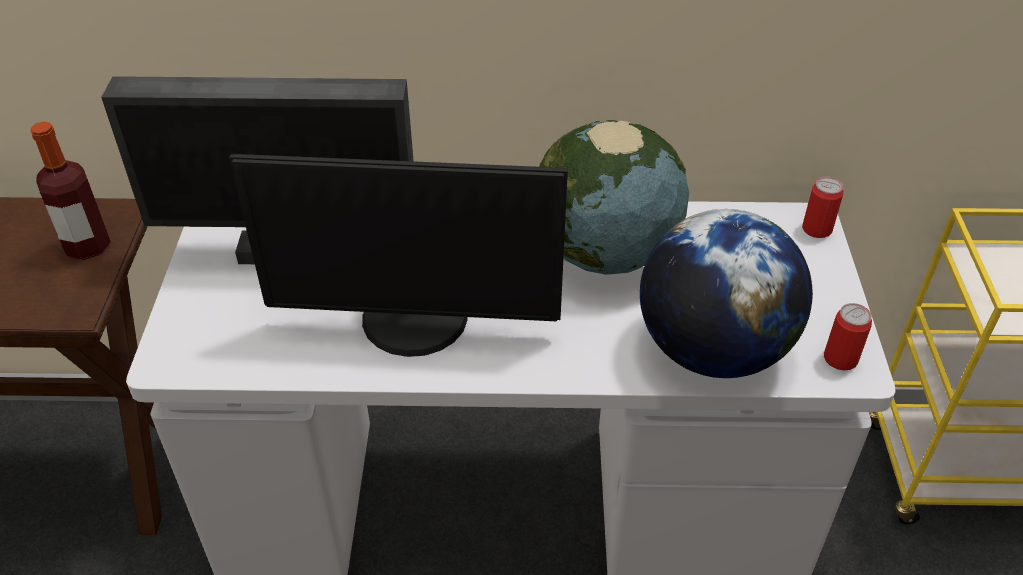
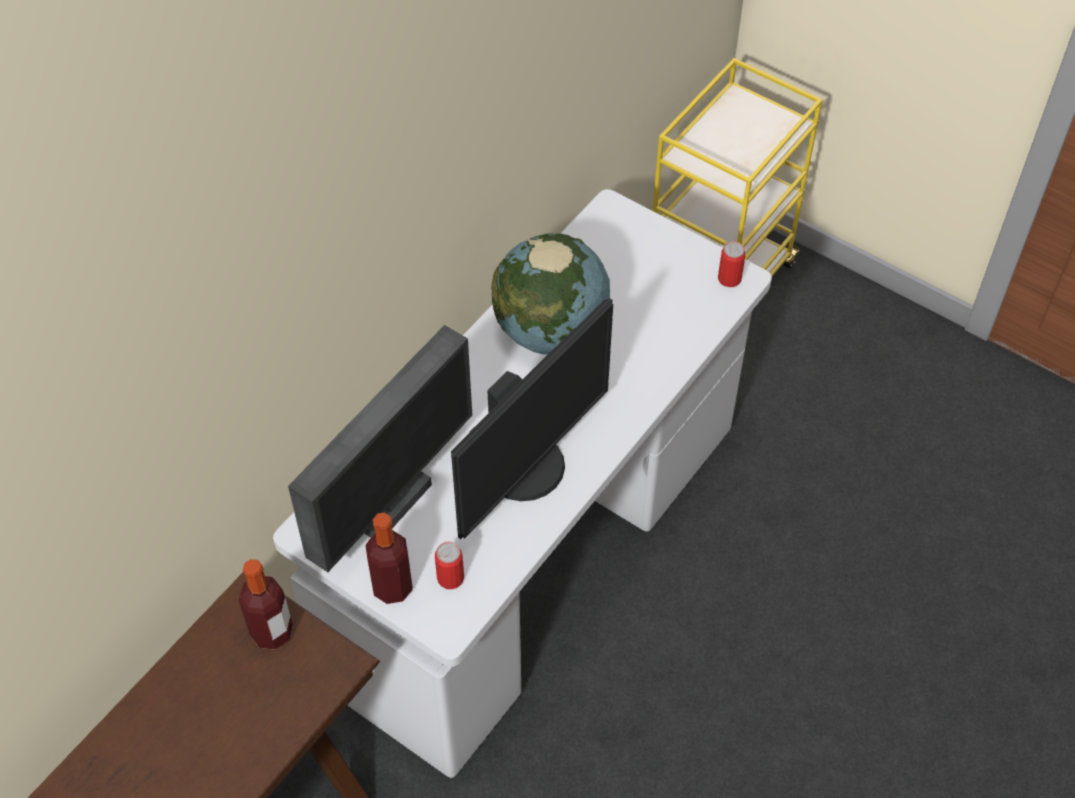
camera: 55 degrees left, 10 degrees up
(190, 298) = (392, 587): none -> bottle
(712, 350) = (676, 332): globe -> none
(817, 229) = (621, 212): can -> can (450, 578)

